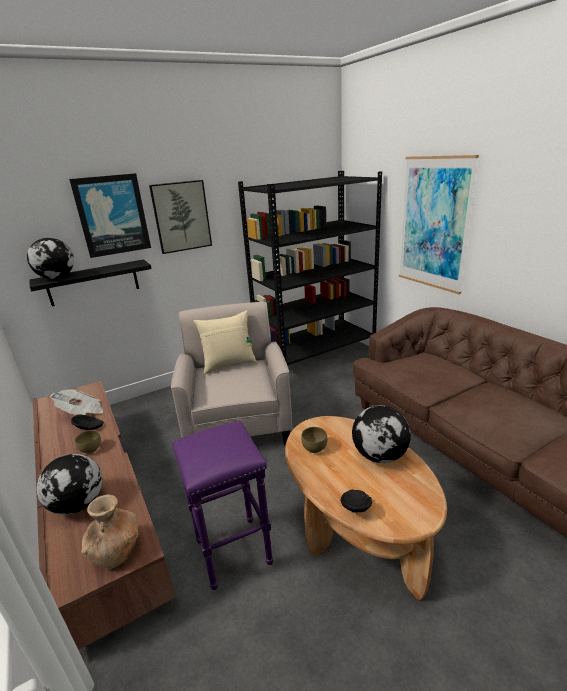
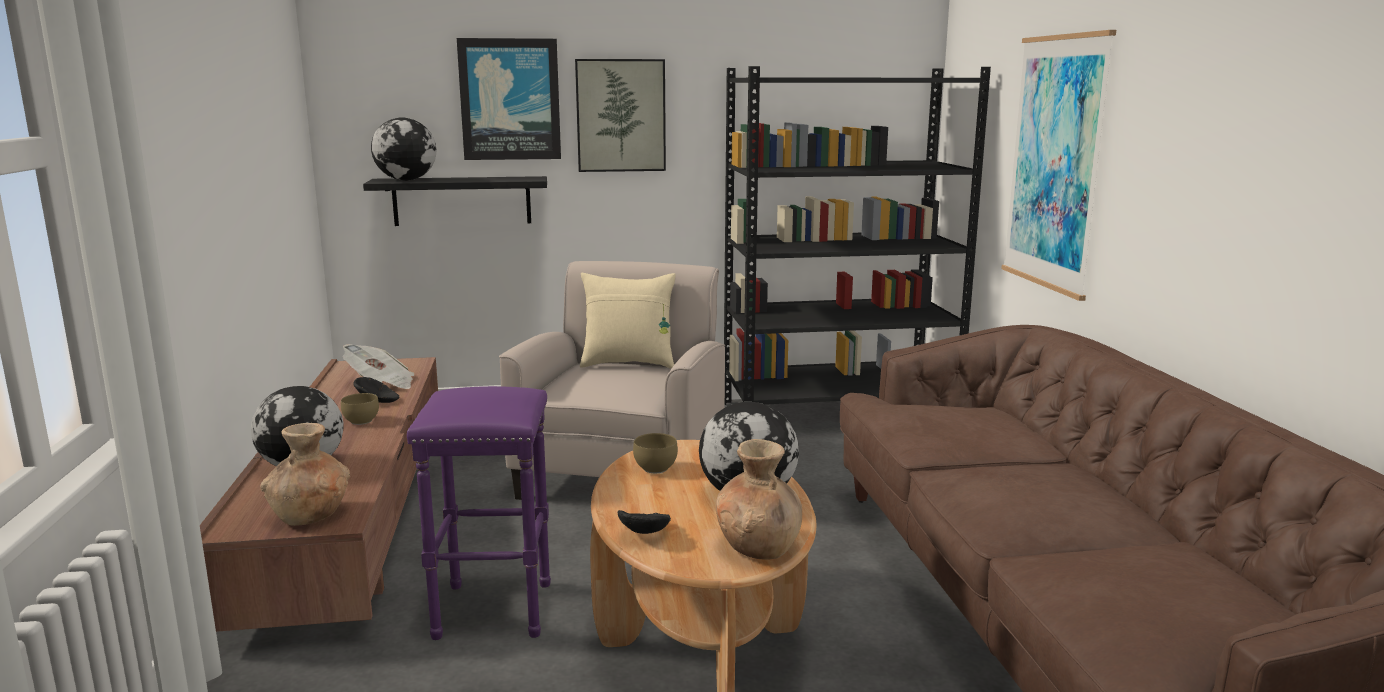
camera: 20 degrees right, 10 degrees down
(422, 498) = (759, 547): none -> brown vase

